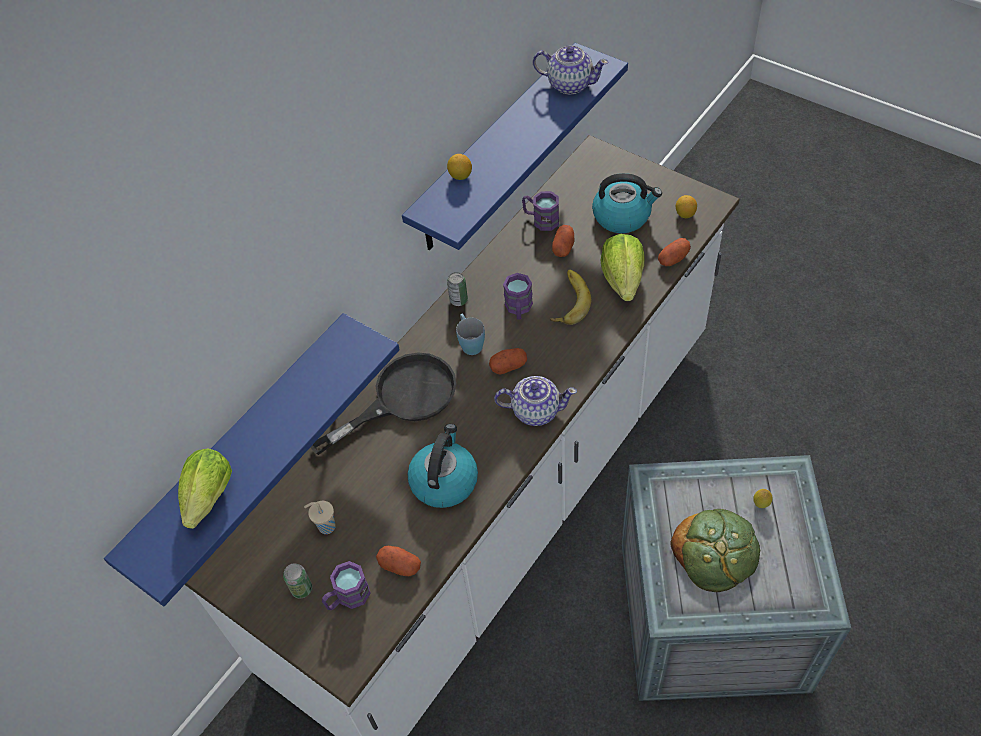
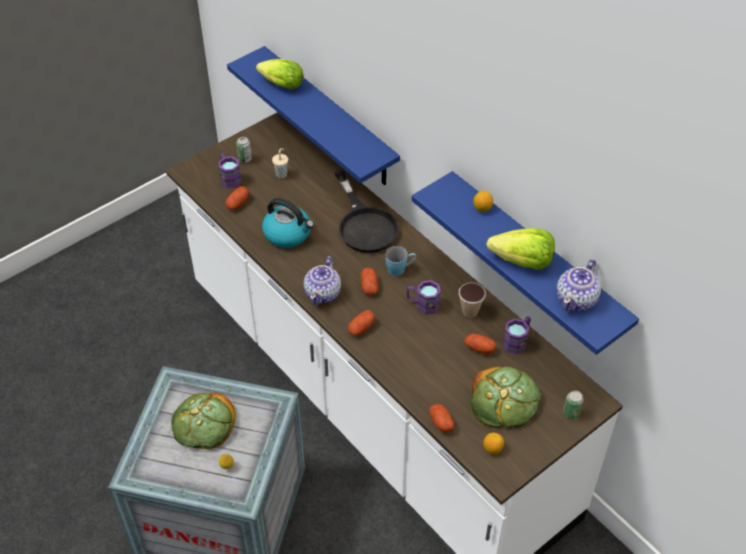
camera: 100 degrees right, 5 degrees down
(458, 300) = (445, 270): can -> can (571, 413)
(513, 265) = (470, 311): none -> cup
(567, 300) = (420, 337): banana -> none
(576, 357) = (361, 328): none -> potato
(622, 216) = (504, 400): kettle -> bread
(623, 279) = (429, 379): lettuce -> lettuce (522, 262)

